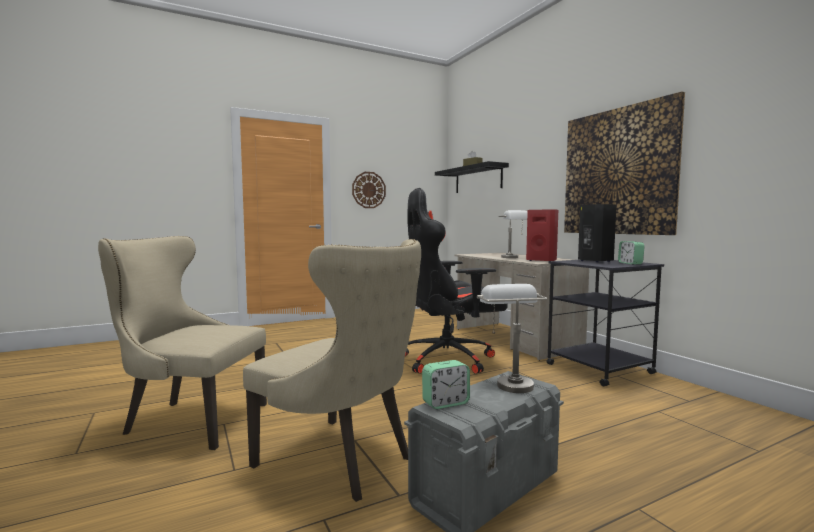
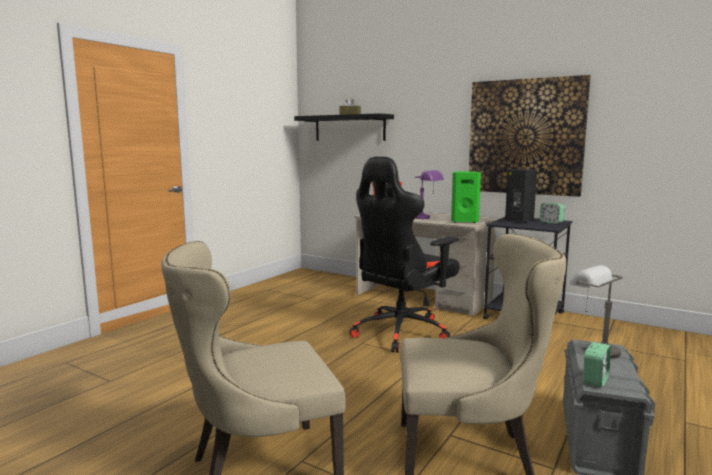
camera: 30 degrees left, 5 degrees up
(368, 190) = (227, 139): wall clock -> none
(513, 258) = (427, 218): grey table lamp -> purple table lamp
(542, 261) = (464, 221): red speaker -> green speaker

